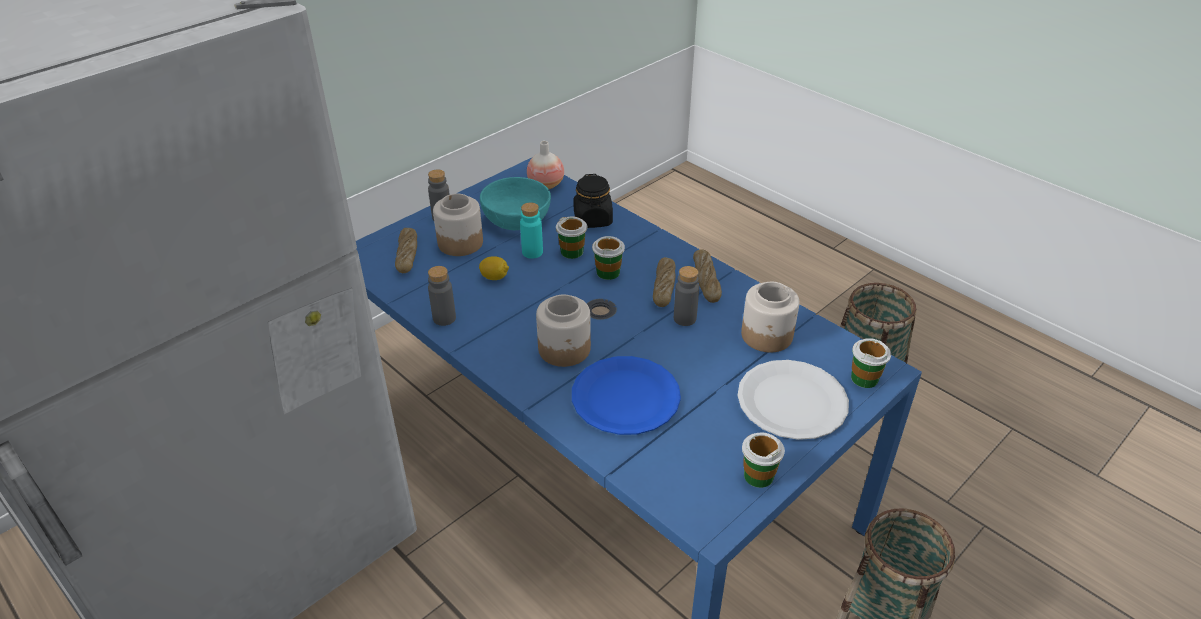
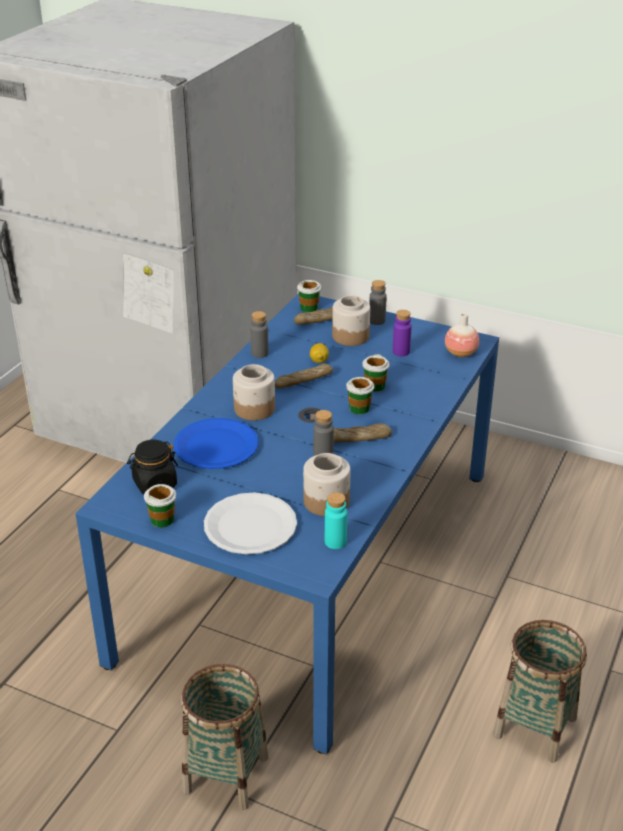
camera: 70 degrees right, 5 degrees down
(517, 218) = (401, 352): turquoise bowl -> purple bottle
(532, 252) = (361, 369): turquoise bottle -> turquoise bottle (335, 542)
(593, 219) = (427, 386): black jar -> black jar (154, 484)
(706, 280) = (382, 458): bread -> bread (303, 381)
(864, 378) = (299, 563): cup -> cup (309, 308)

